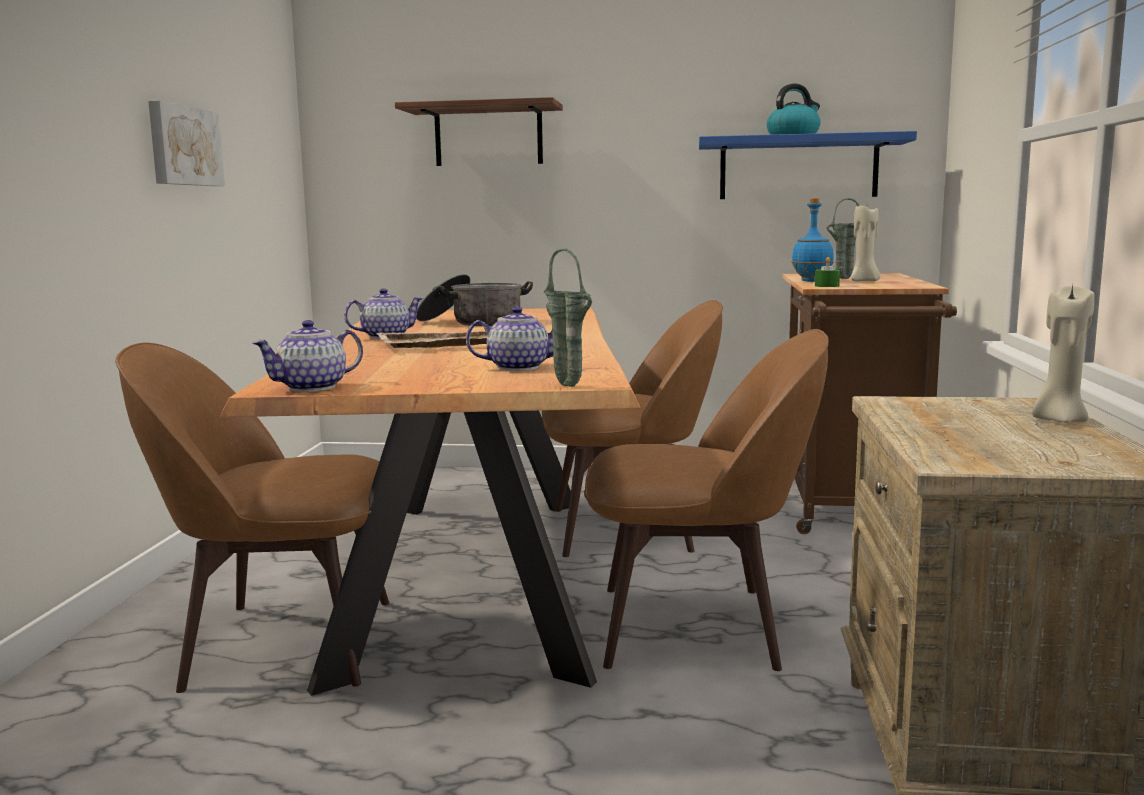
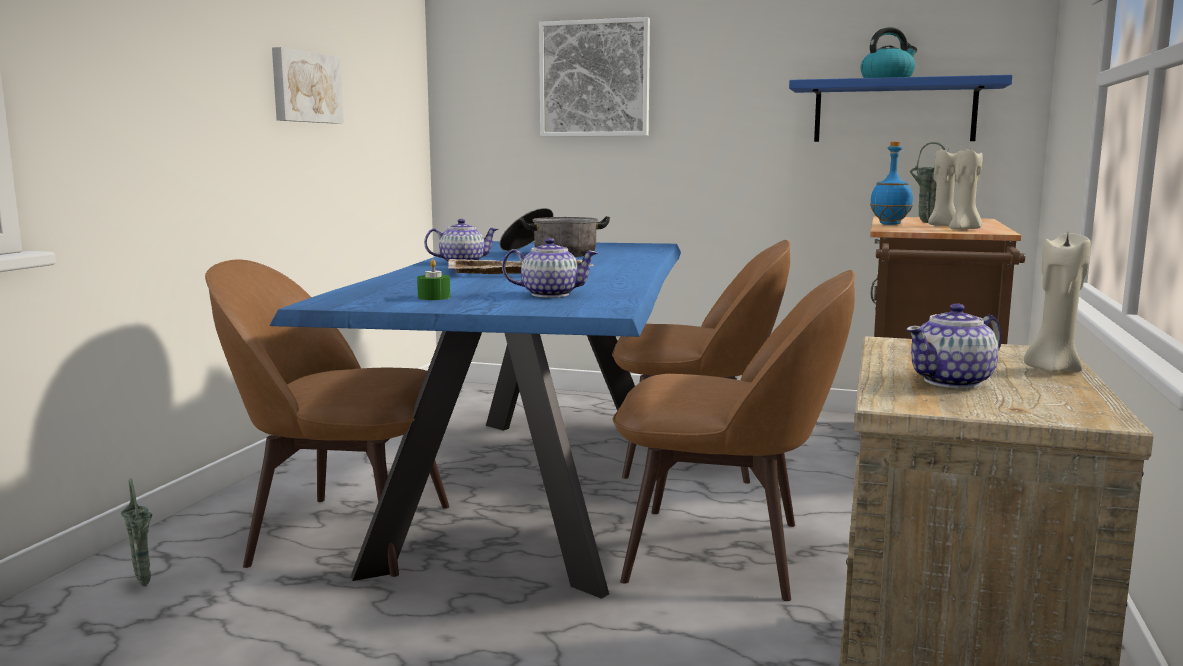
camera: 10 degrees right, 0 degrees up
(313, 387) = (355, 303): teapot -> teapot (953, 381)
(474, 577) = (533, 490): brown dining table -> blue dining table
(488, 136) = (594, 79): shelf -> picture
(571, 387) = (578, 313): green vase -> green vase (144, 586)
(827, 286) = (898, 229): green candle -> green candle (434, 297)
(889, 284) = (965, 229): none -> beige candle

